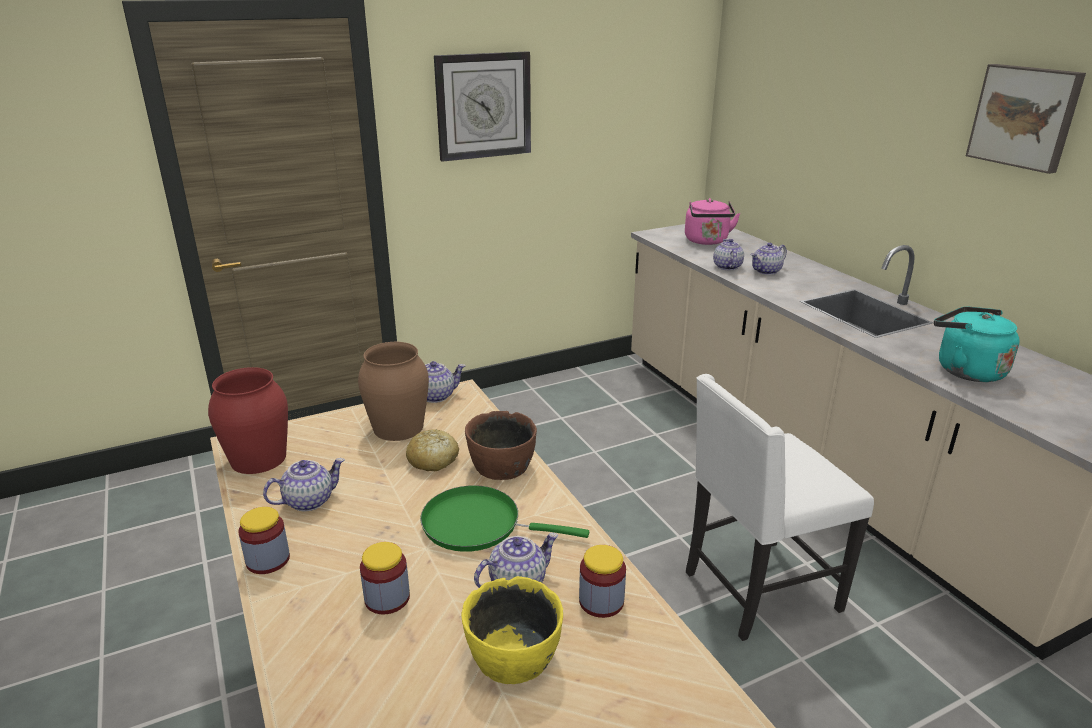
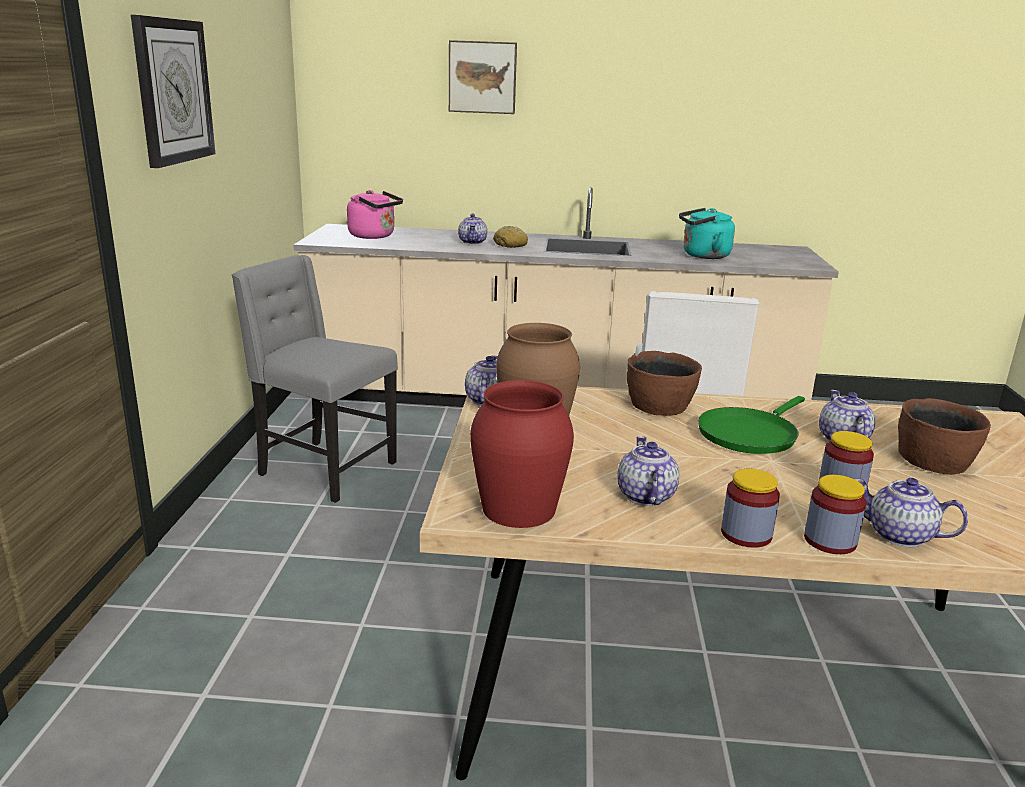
camera: 60 degrees left, 5 degrees down
(433, 460) = (620, 427): bread -> bread (510, 245)
(514, 657) = (935, 461): yellow bowl -> brown bowl
(547, 415) = (324, 469): none -> grey chair
(601, 601) = (878, 420): jar -> jar (830, 541)
(726, 267) = (442, 246): teapot -> teapot (899, 536)
(1025, 117) = (653, 73): picture -> picture (482, 77)

